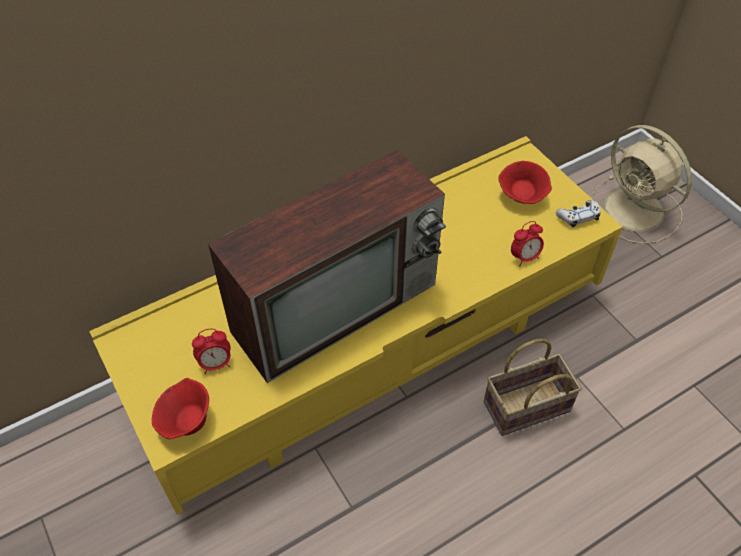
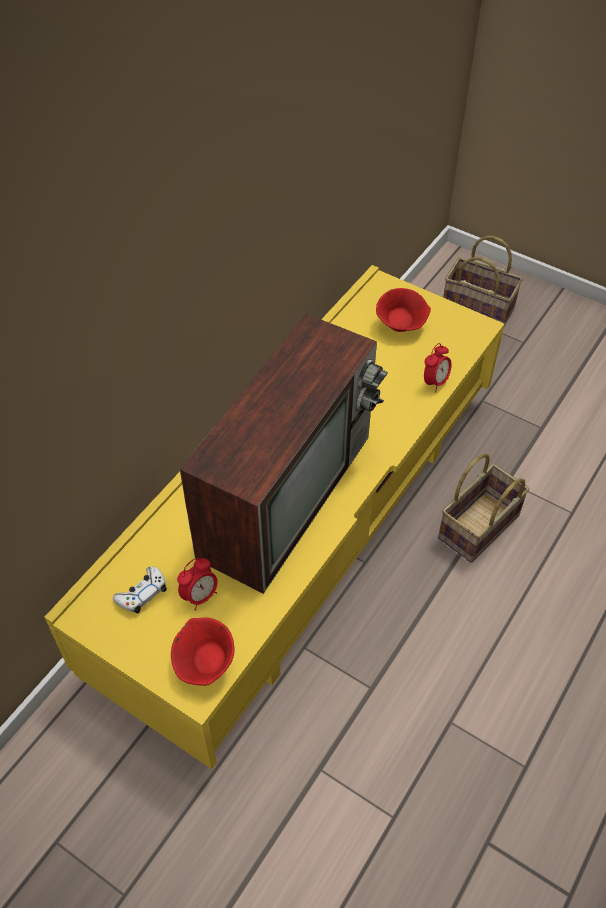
camera: 25 degrees left, 0 degrees up
(578, 216) = (461, 327): white game controller -> white game controller (142, 593)
(636, 211) = (480, 307): beige fan -> basket

